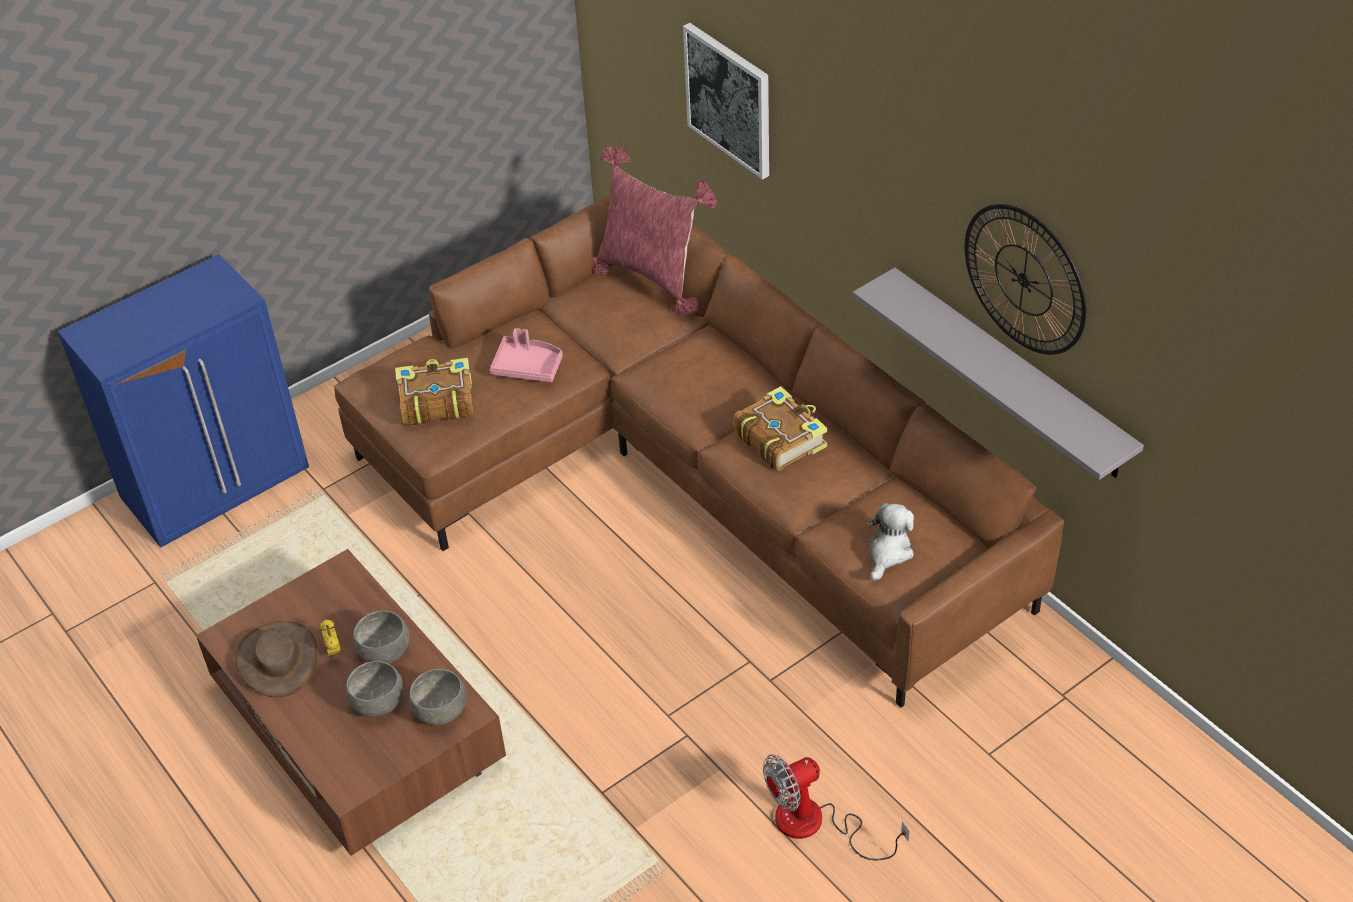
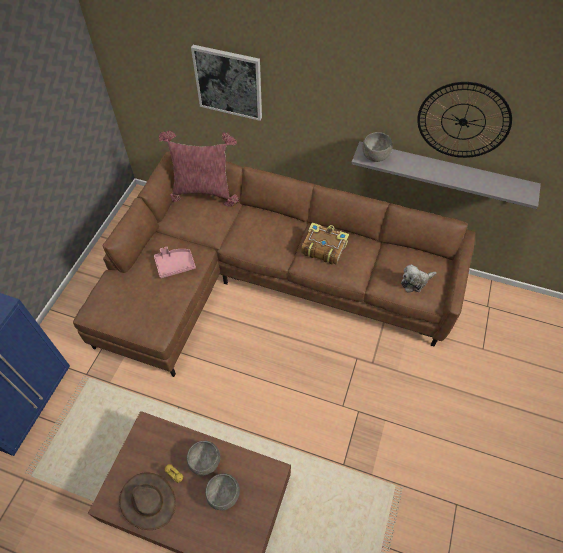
camera: 35 degrees left, 10 degrees up
(435, 401) = (140, 306): book -> none
(441, 711) = (259, 479): grey bowl -> grey bowl (374, 156)
(816, 825) = (445, 424): fan -> none
(888, 552) = (415, 282): plush toy -> plush toy turned 105 degrees counterclockwise

